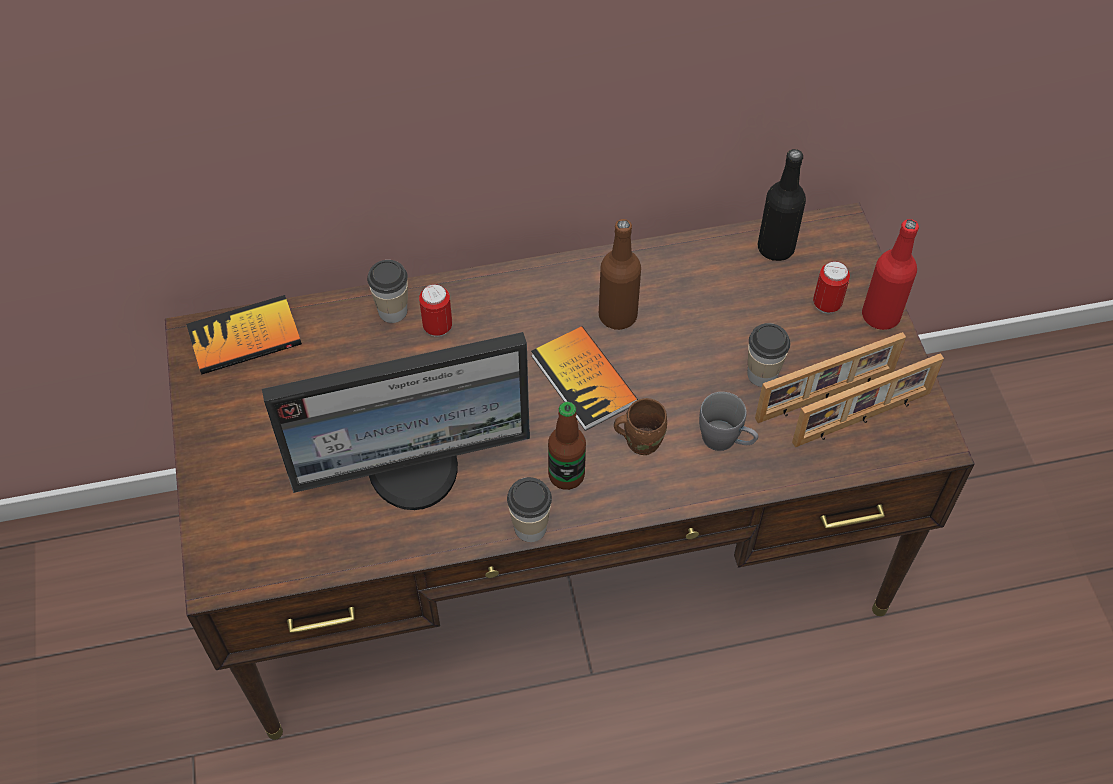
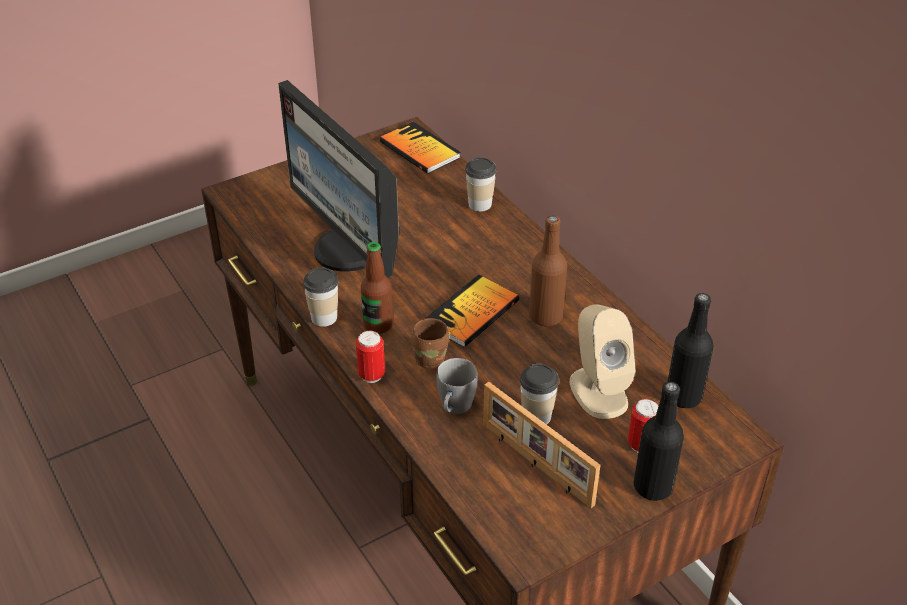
camera: 70 degrees right, 15 degrees down
(438, 327) = (478, 228): can -> can (371, 375)
(744, 311) = (598, 391): none -> beige speaker
(863, 419) = (524, 496): picture frame -> none
(880, 316) = (653, 487): red bottle -> black bottle

